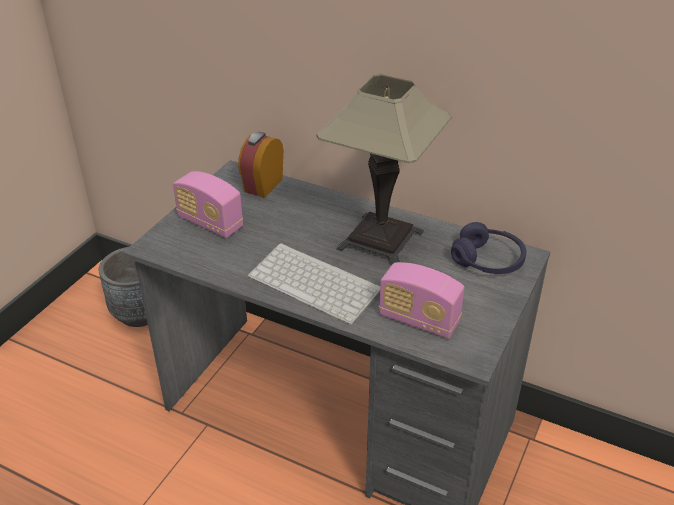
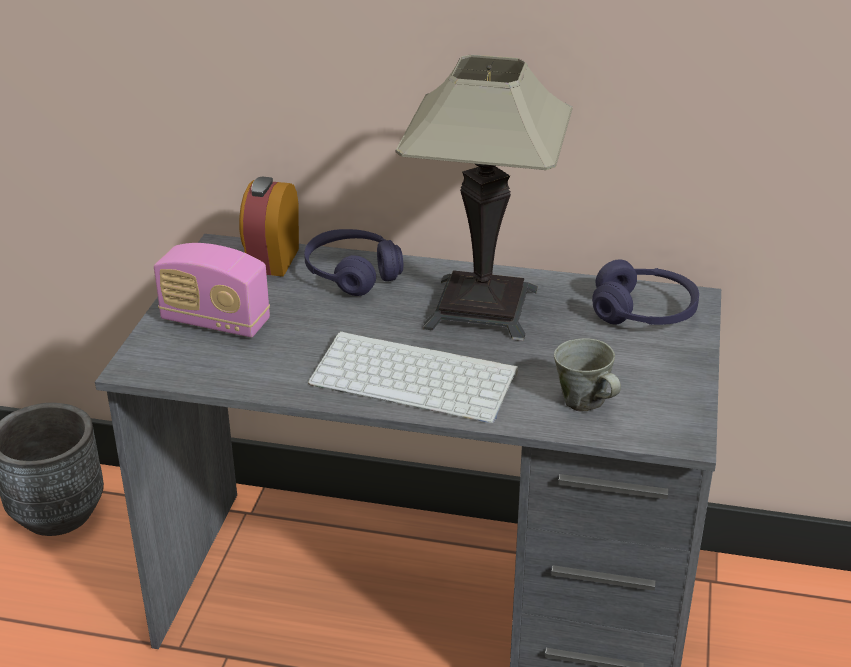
camera: 15 degrees left, 5 degrees down
(308, 202) = (352, 274): none -> purple headphones
(419, 320) = (585, 402): radio -> grey mug

